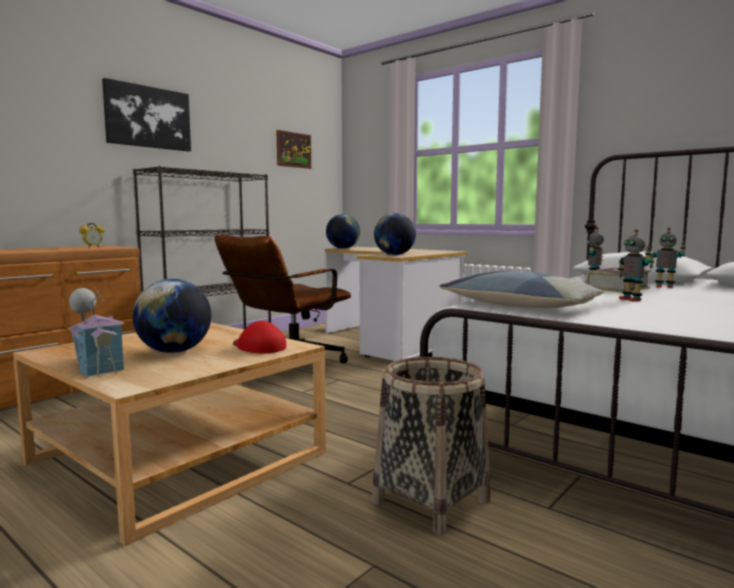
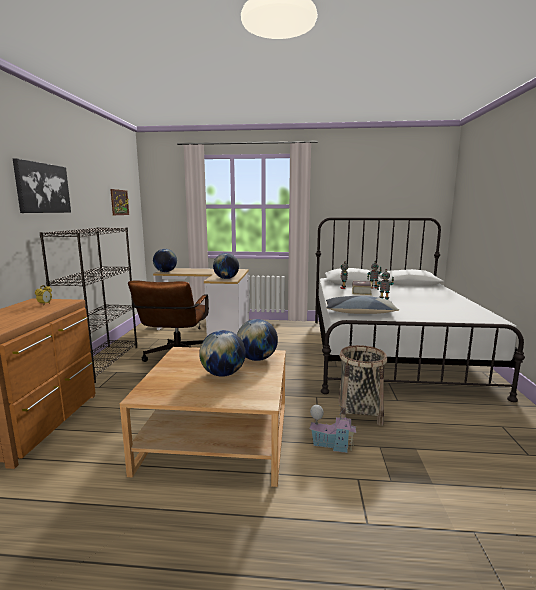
camera: 35 degrees left, 5 degrees up
(97, 367) = (211, 396): toy house -> toy house (332, 445)
(258, 347) = (257, 359): red cap -> globe

